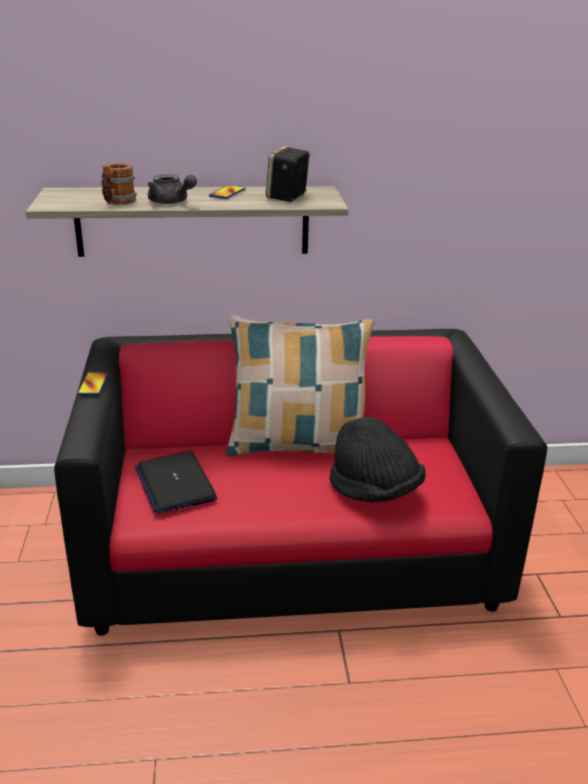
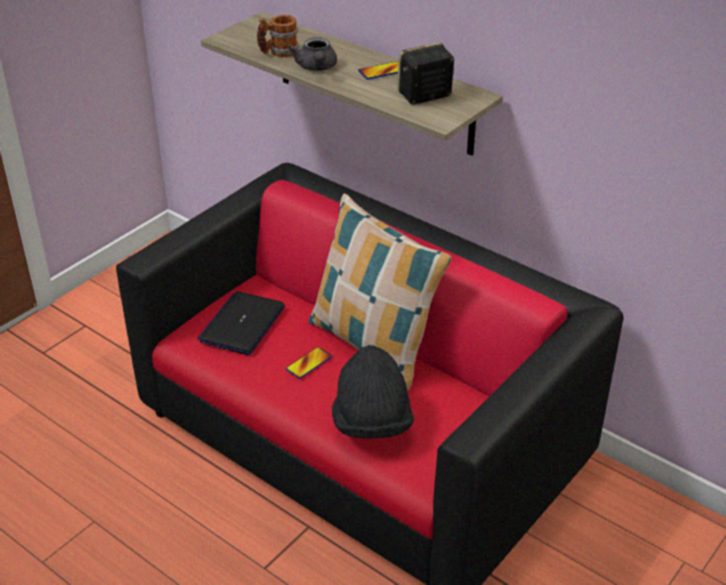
camera: 45 degrees right, 10 degrees up
(93, 384) = (217, 208): phone -> phone (309, 363)

